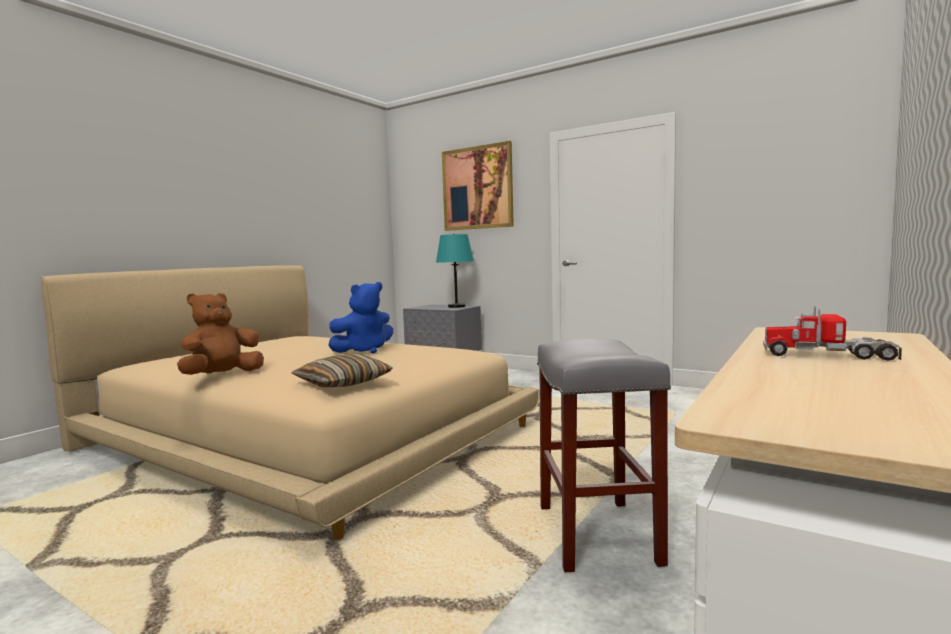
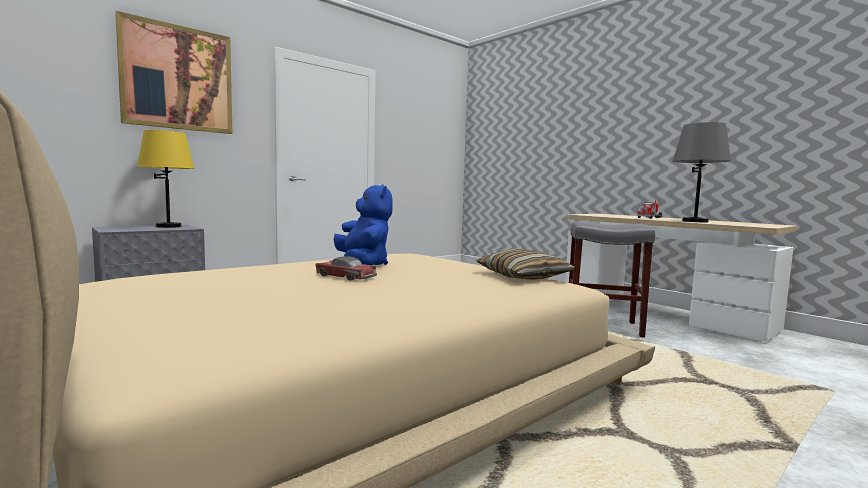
camera: 75 degrees left, 0 degrees up
(222, 375) = (440, 303): brown plush toy -> none
(310, 354) = (345, 276): none -> toy car
(456, 306) = (169, 226): turquoise table lamp -> yellow table lamp
(773, 377) = (695, 221): none -> grey table lamp

